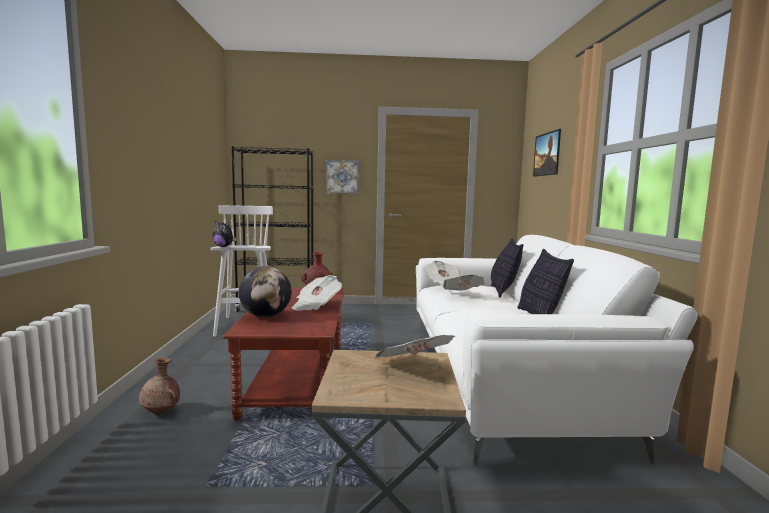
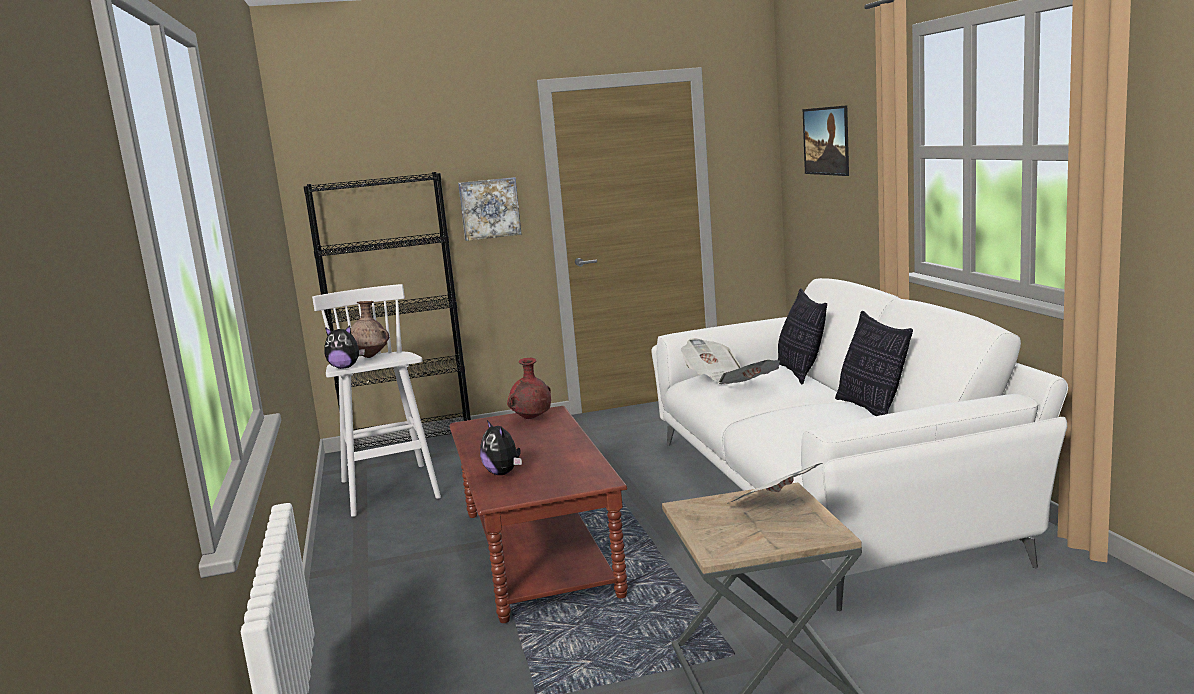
camera: 10 degrees left, 5 degrees up
(161, 412) = (389, 635): brown vase -> brown vase (370, 356)
(265, 316) = (503, 473): globe -> plush toy
(316, 306) = (556, 444): newspaper -> none

